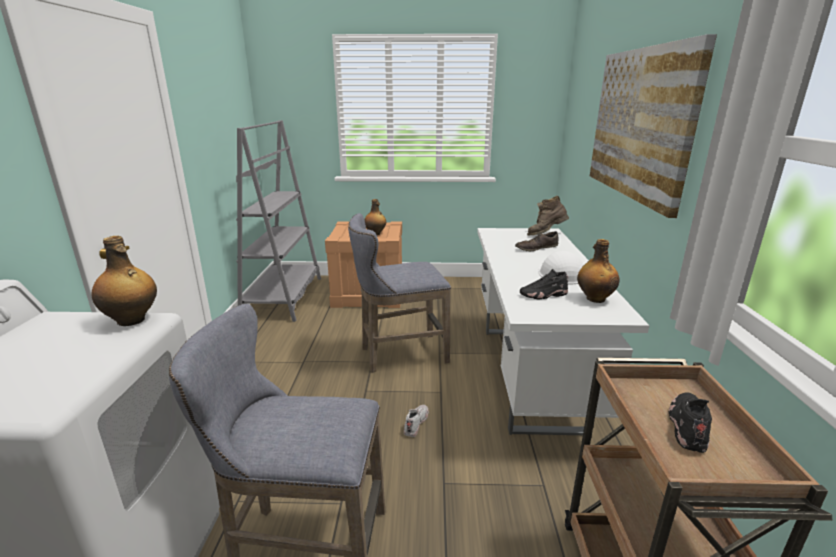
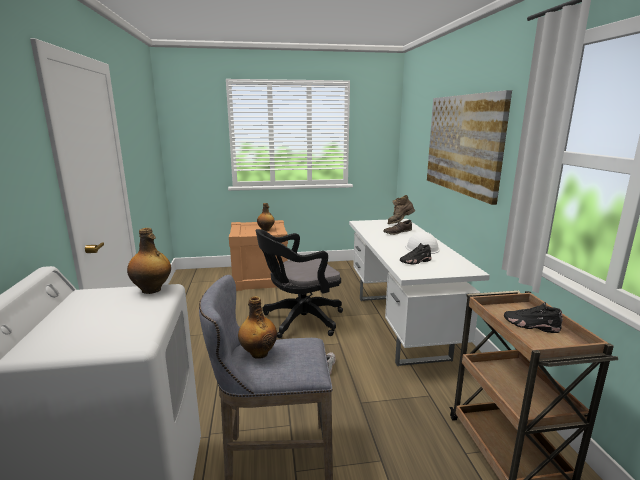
camera: 10 degrees left, 5 degrees down
(284, 298) = (191, 287): grey bookcase -> none
(399, 354) = (299, 320): grey stool -> black office chair
(594, 299) = (449, 261): bottle -> bottle (258, 353)
(687, 426) = (530, 325): black shoe -> black shoe turned 75 degrees counterclockwise

